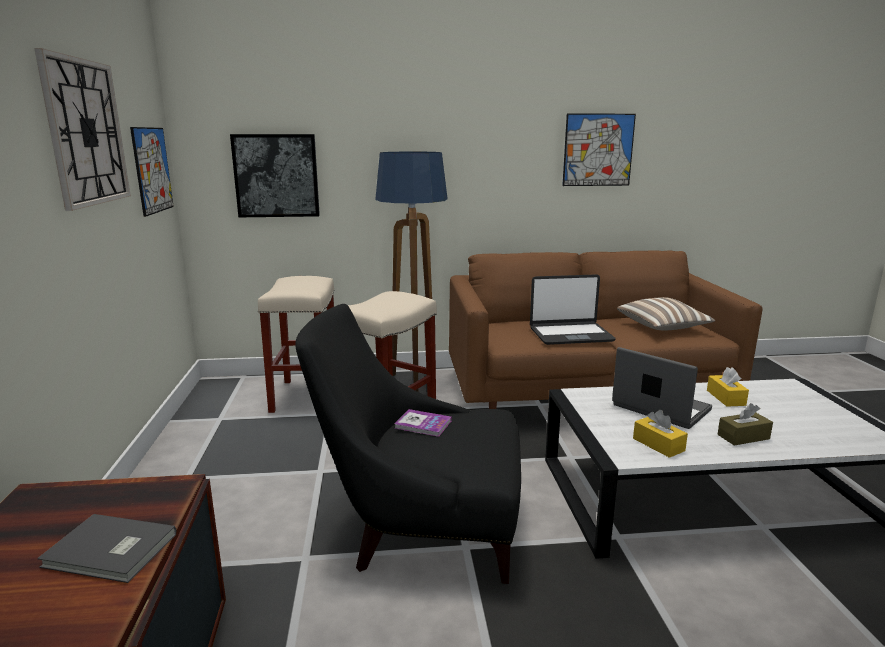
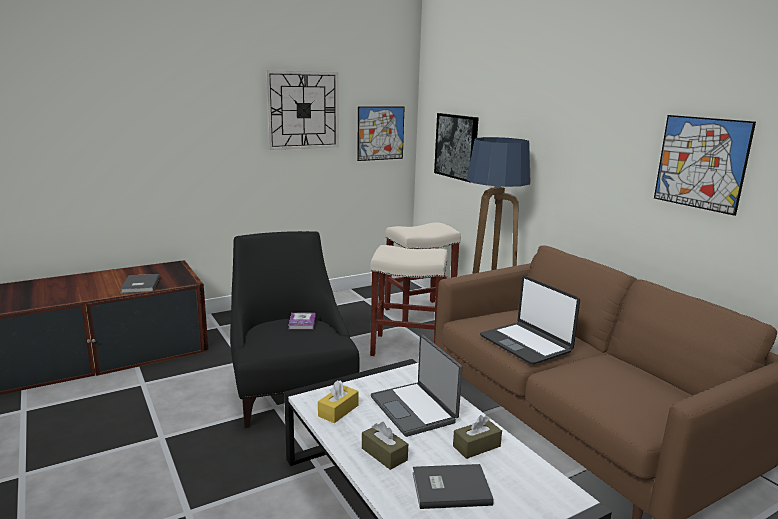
camera: 65 degrees right, 0 degrees up
(660, 408) = (414, 409): laptop -> laptop turned 135 degrees clockwise
(663, 327) = (626, 390): pillow -> none
(725, 398) = (476, 446): yellow tissue box -> brown tissue box
(790, 420) = (449, 487): none -> grey book

